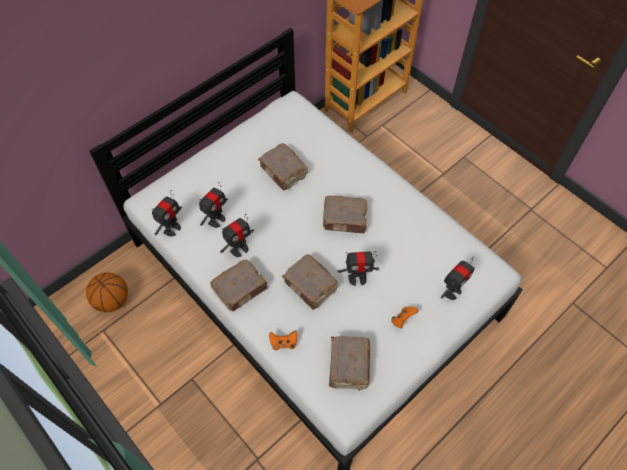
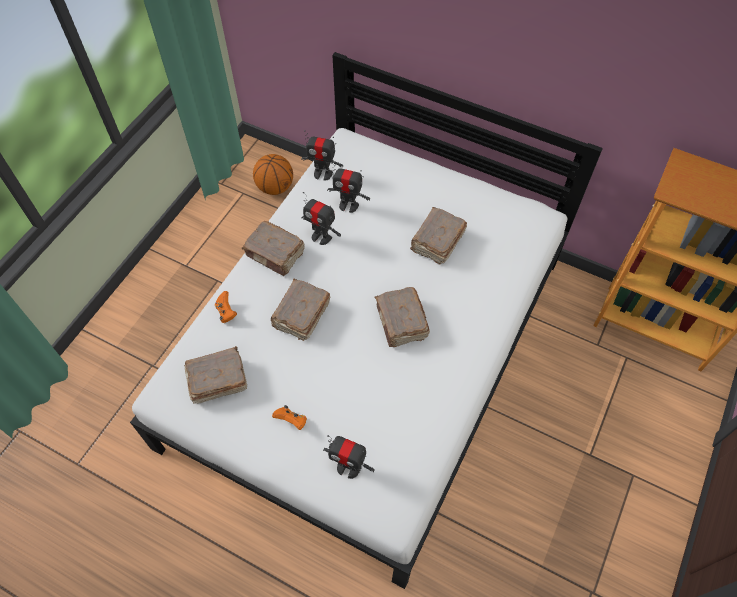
camera: 70 degrees right, 0 degrees up
(357, 278) = (328, 358): toy robot -> none

